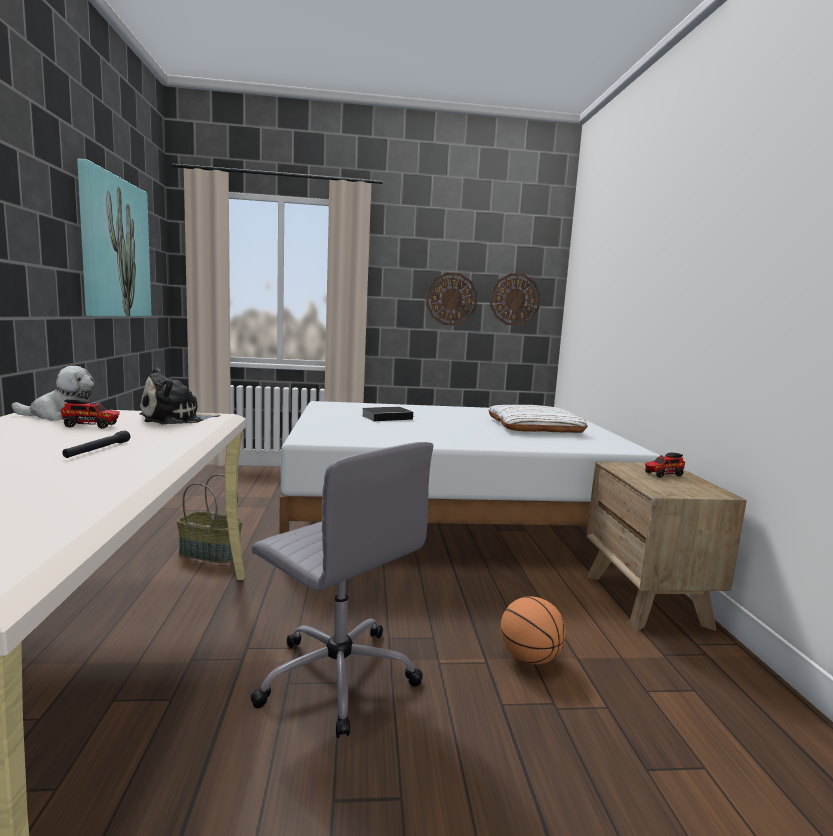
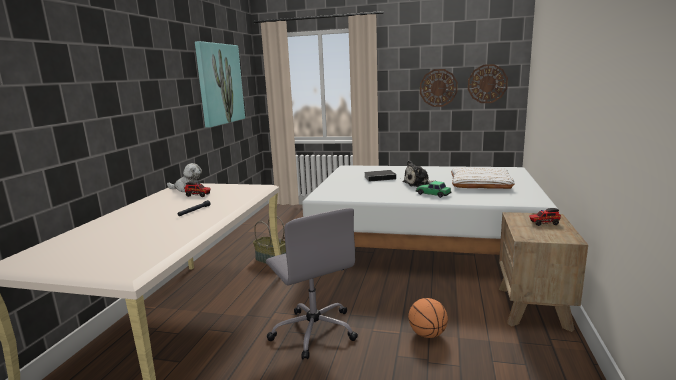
camera: 20 degrees right, 5 degrees up
(175, 419) = (239, 189): plush toy -> plush toy (419, 184)
(484, 438) = (433, 194): none -> toy car

